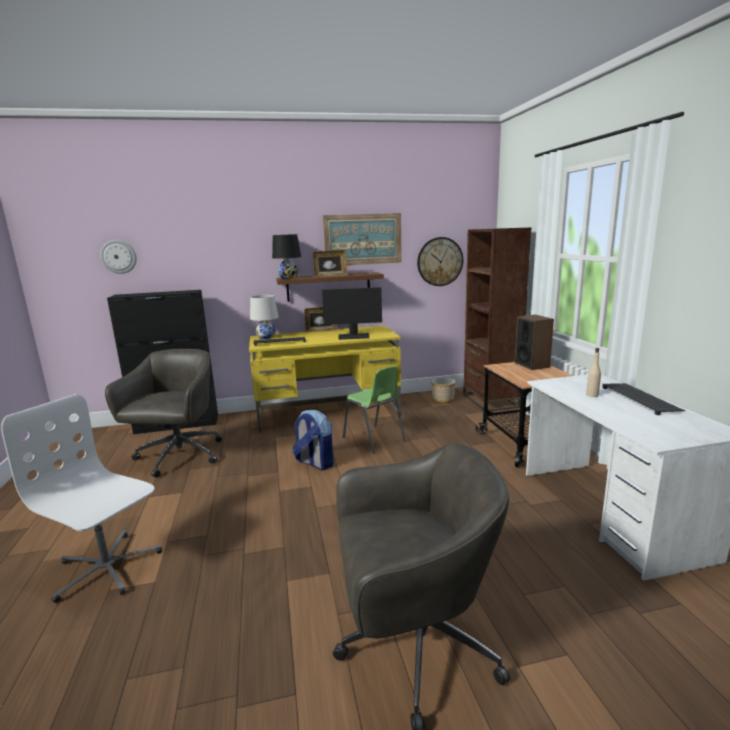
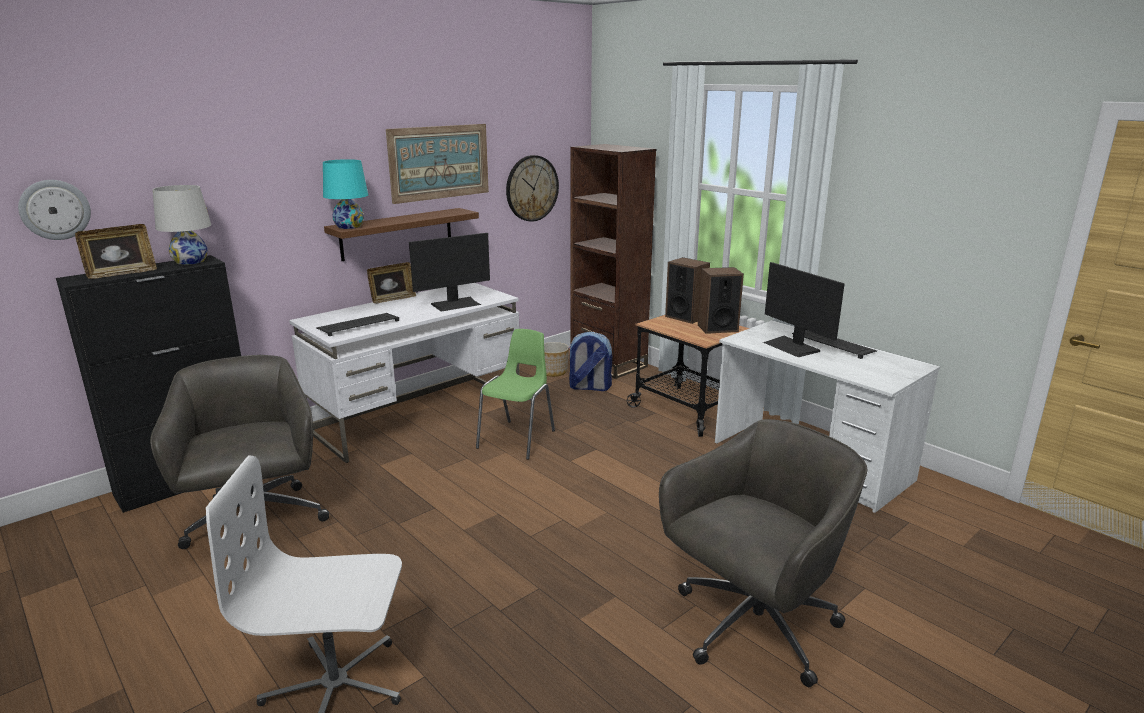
camera: 30 degrees left, 5 degrees up
(266, 337) = (322, 320): white table lamp -> white table lamp (190, 261)
(288, 278) = (349, 226): black table lamp -> turquoise table lamp
(314, 463) = (472, 485): backpack -> backpack (589, 387)
(328, 412) = (419, 415): yellow desk -> white desk
(330, 276) = (408, 219): picture frame -> picture frame (121, 273)
(374, 439) = (518, 439): green chair -> green chair turned 90 degrees counterclockwise
(550, 376) = (717, 328): none -> speaker
(592, 395) = (792, 346): beige bottle -> monitor

